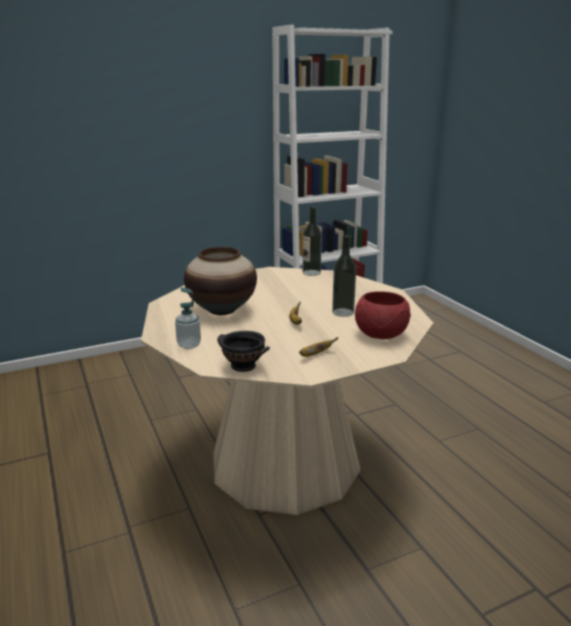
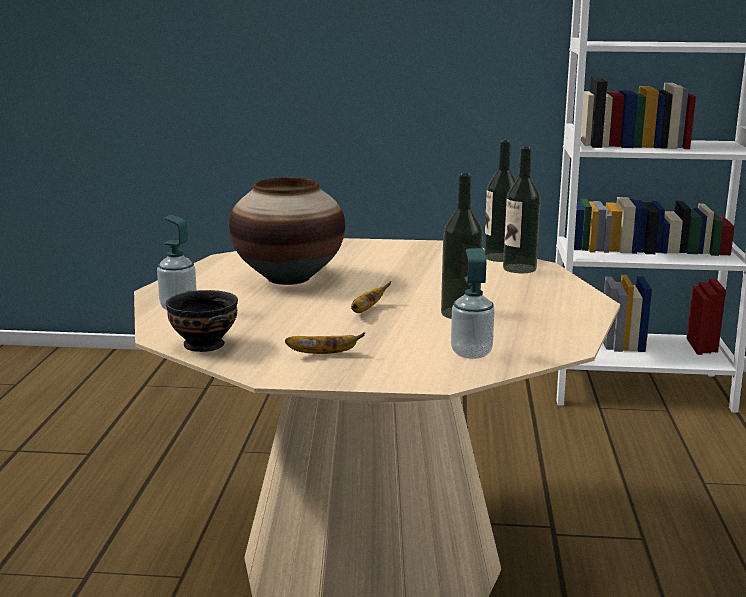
camera: 30 degrees right, 5 degrees down
(330, 278) = (519, 268): none -> bottle
(381, 335) = (471, 353): red bowl -> soap dispenser

